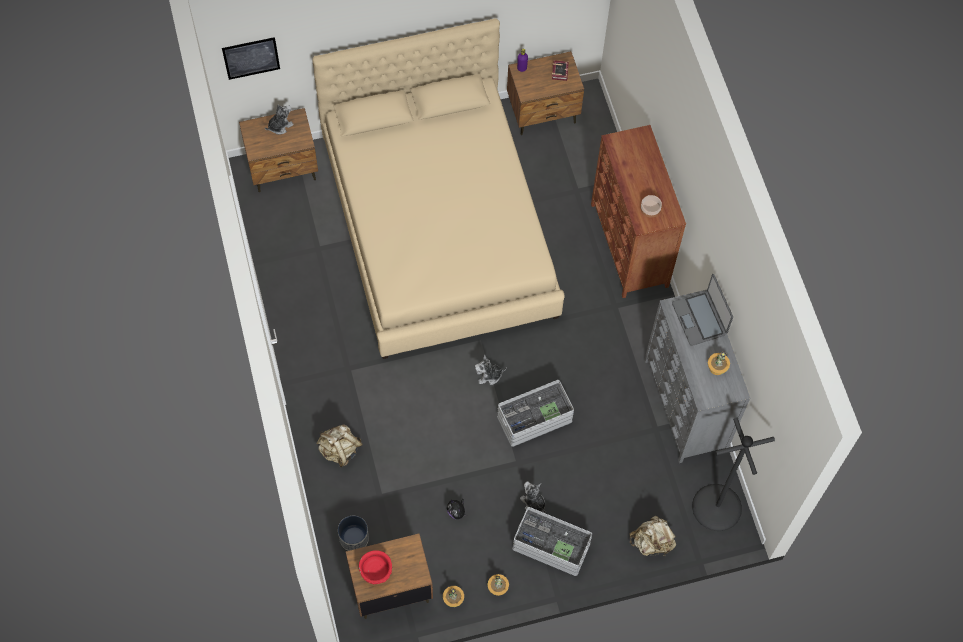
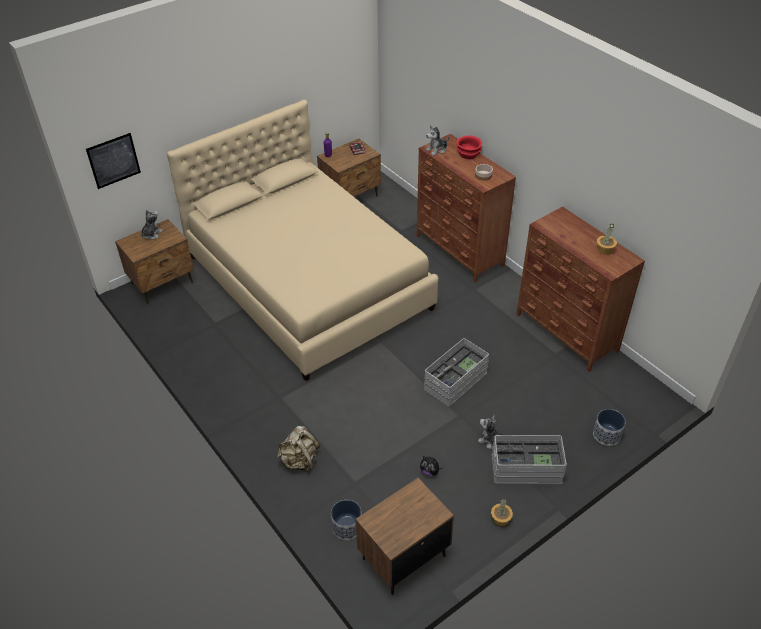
camera: 20 degrees left, 20 degrees down
(376, 571) = (395, 524): red bowl -> red bowl (468, 154)
(453, 599) = (466, 544): potted plant -> none
(489, 375) = (401, 363): plush toy -> plush toy (437, 149)
(651, 542) = (606, 435): beige backpack -> planter
(685, 405) = (566, 332): grey dresser -> brown dresser
(699, 318) = (568, 225): laptop -> none
(717, 507) = (639, 391): black clothes rack -> none

